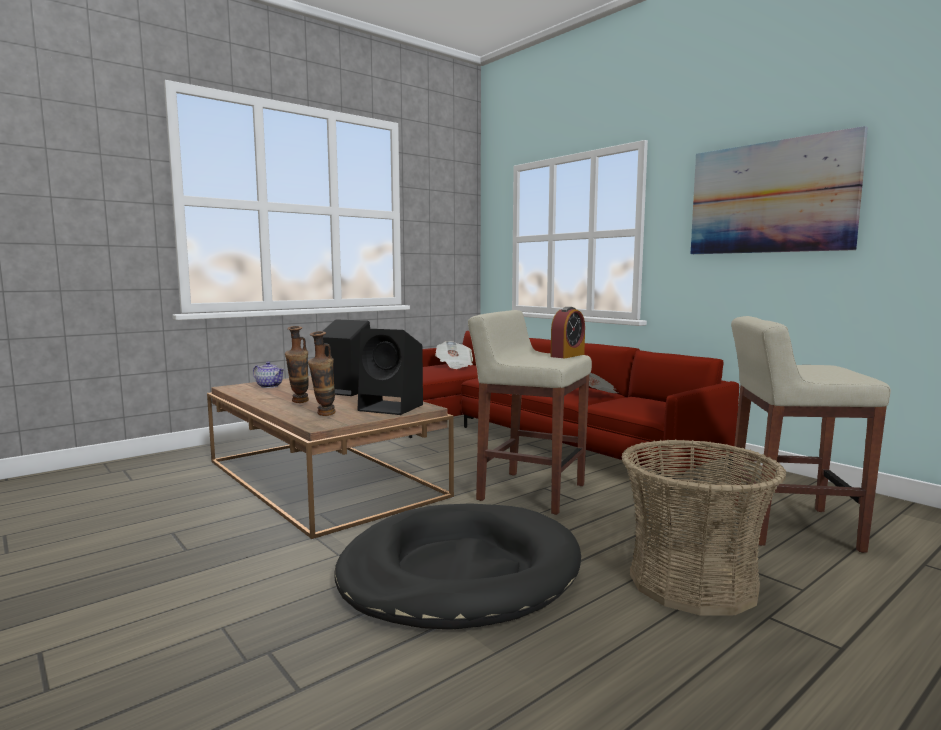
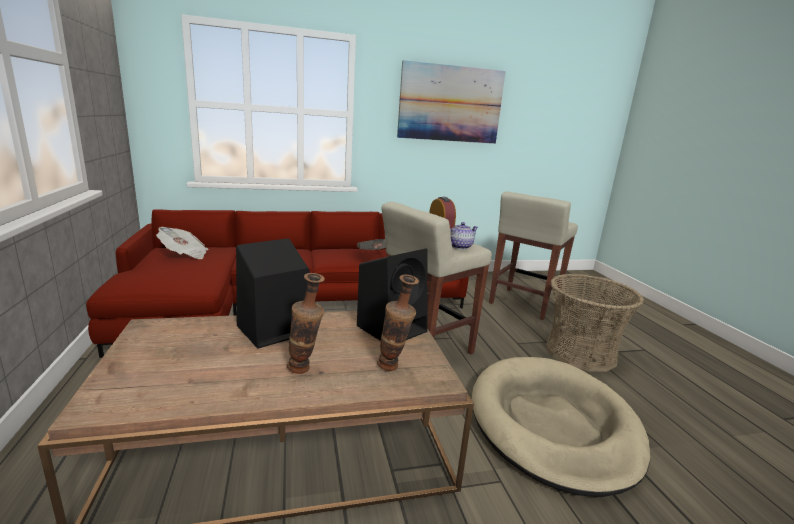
camera: 65 degrees left, 10 degrees up
(269, 386) = (152, 372): teapot -> teapot (459, 246)
(459, 572) = (552, 424): black dog bed -> beige dog bed

